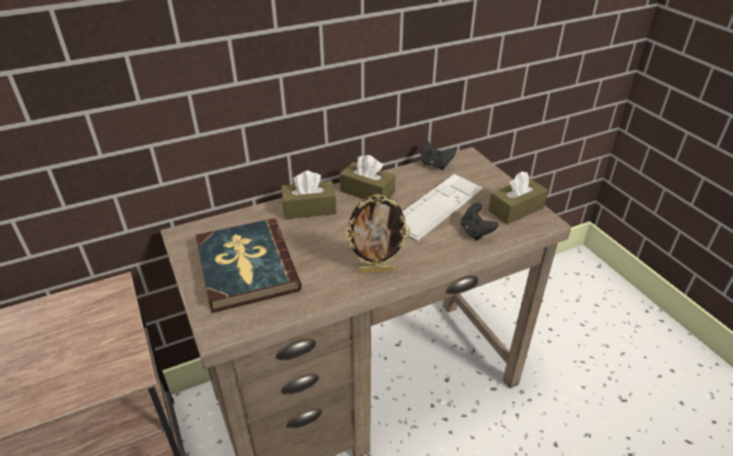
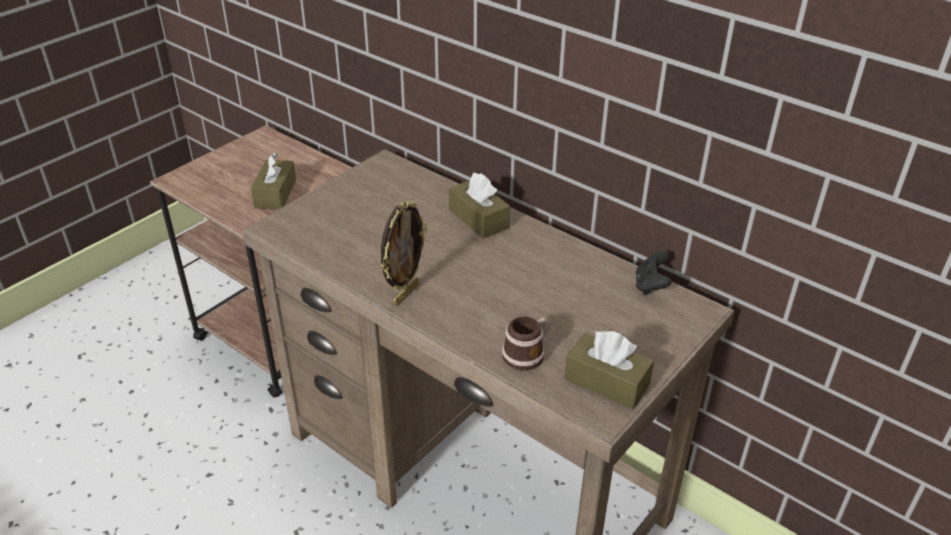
camera: 65 degrees right, 0 degrees up
(246, 267) = (361, 212): book -> none
(367, 192) = (542, 248): brown tissue box -> brown tissue box (275, 194)
(376, 271) = (405, 294): picture frame -> picture frame turned 120 degrees counterclockwise
(436, 207) = (555, 309): keyboard -> none
(475, 232) = (527, 354): black game controller -> mug

